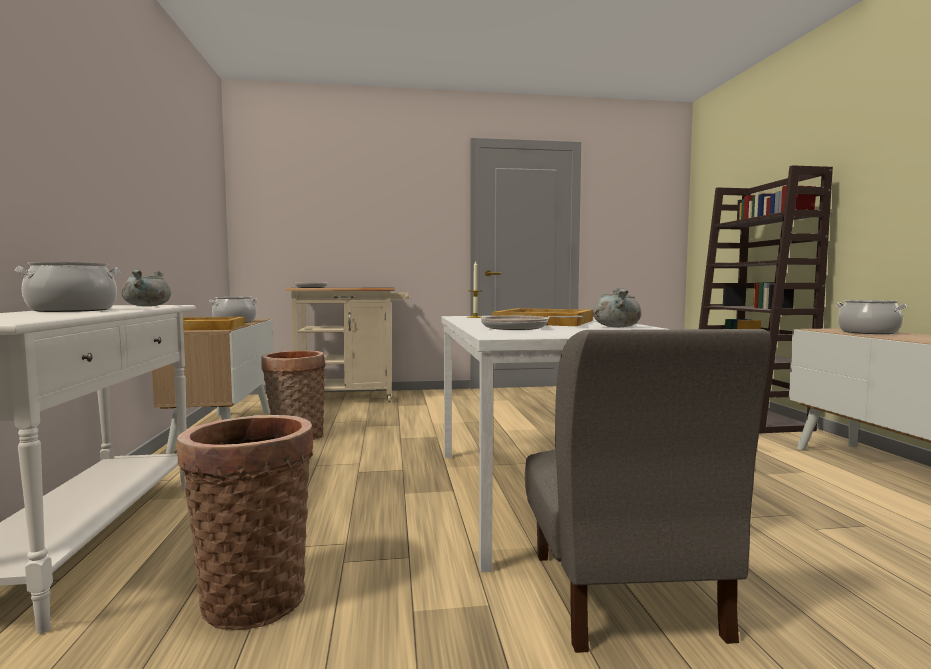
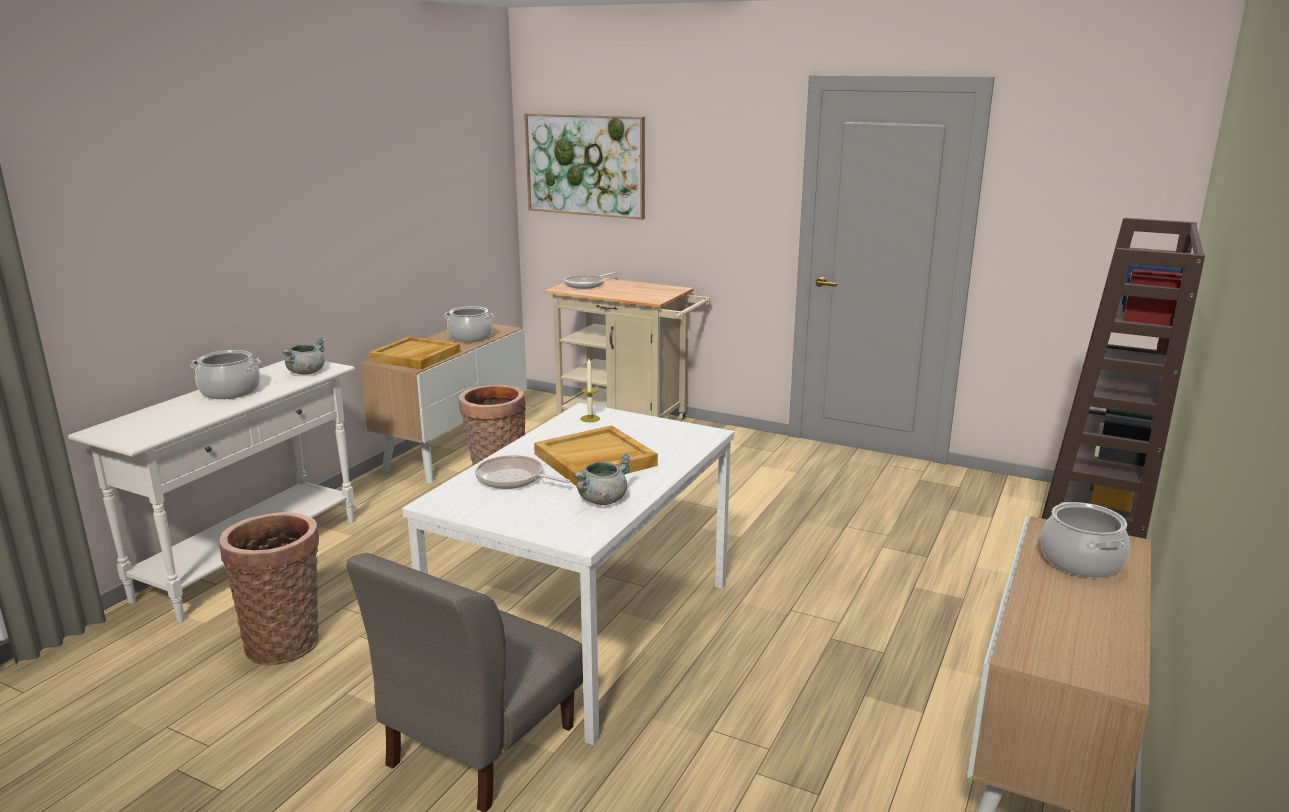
camera: 35 degrees right, 15 degrees up
(296, 200) = (585, 165): none -> picture

